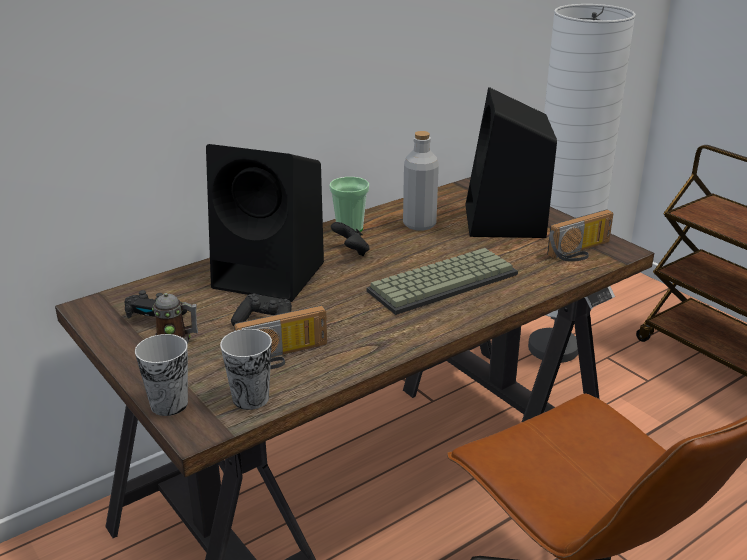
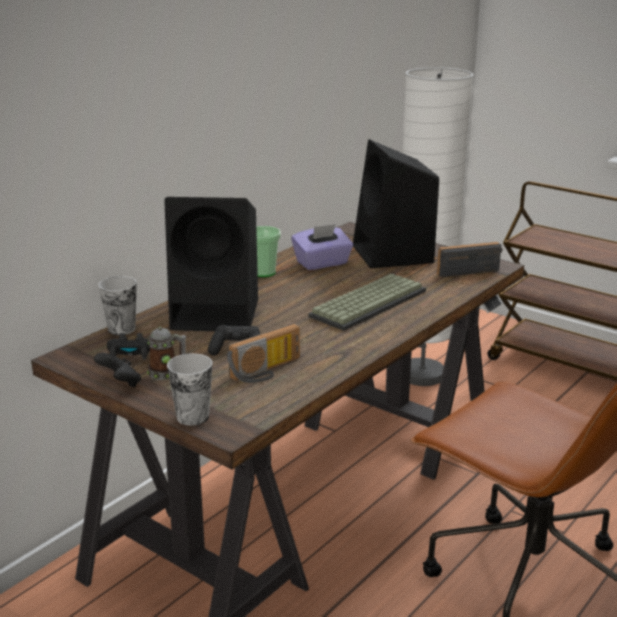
camera: 15 degrees left, 5 degrees down
(250, 398) = (260, 403): cup -> cup (121, 329)
(351, 252) = (276, 289): black game controller -> black game controller (120, 384)
(419, 224) = (322, 263): grey bottle -> purple tissue box
(581, 252) = (467, 270): radio -> radio turned 150 degrees counterclockwise

